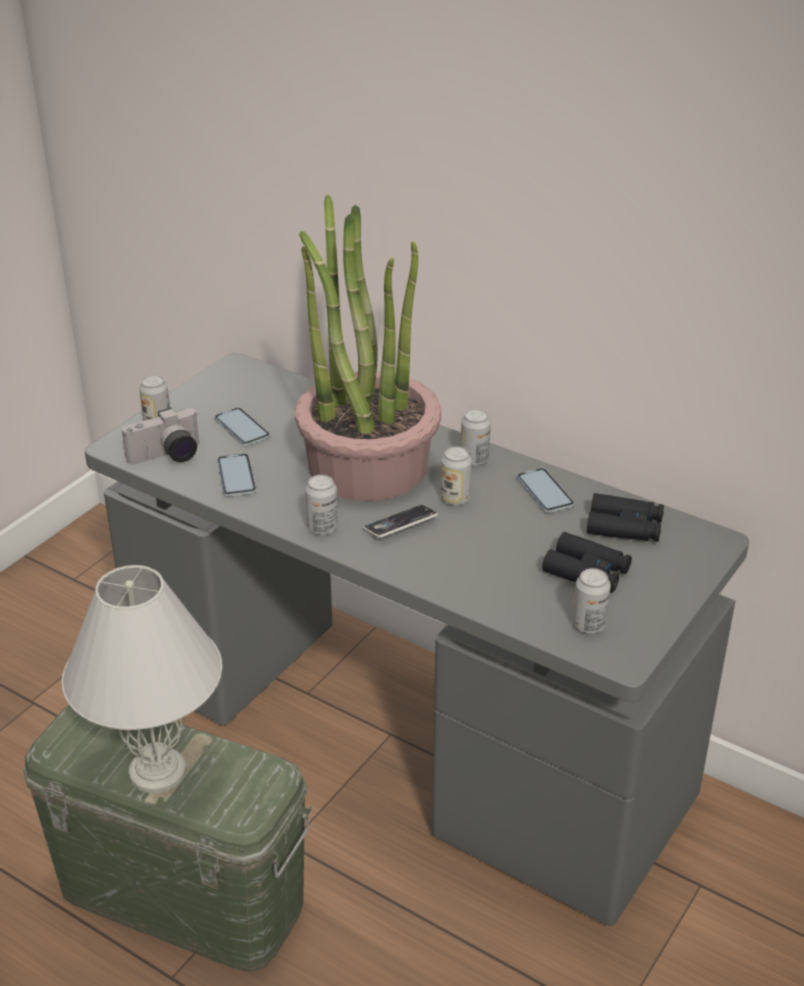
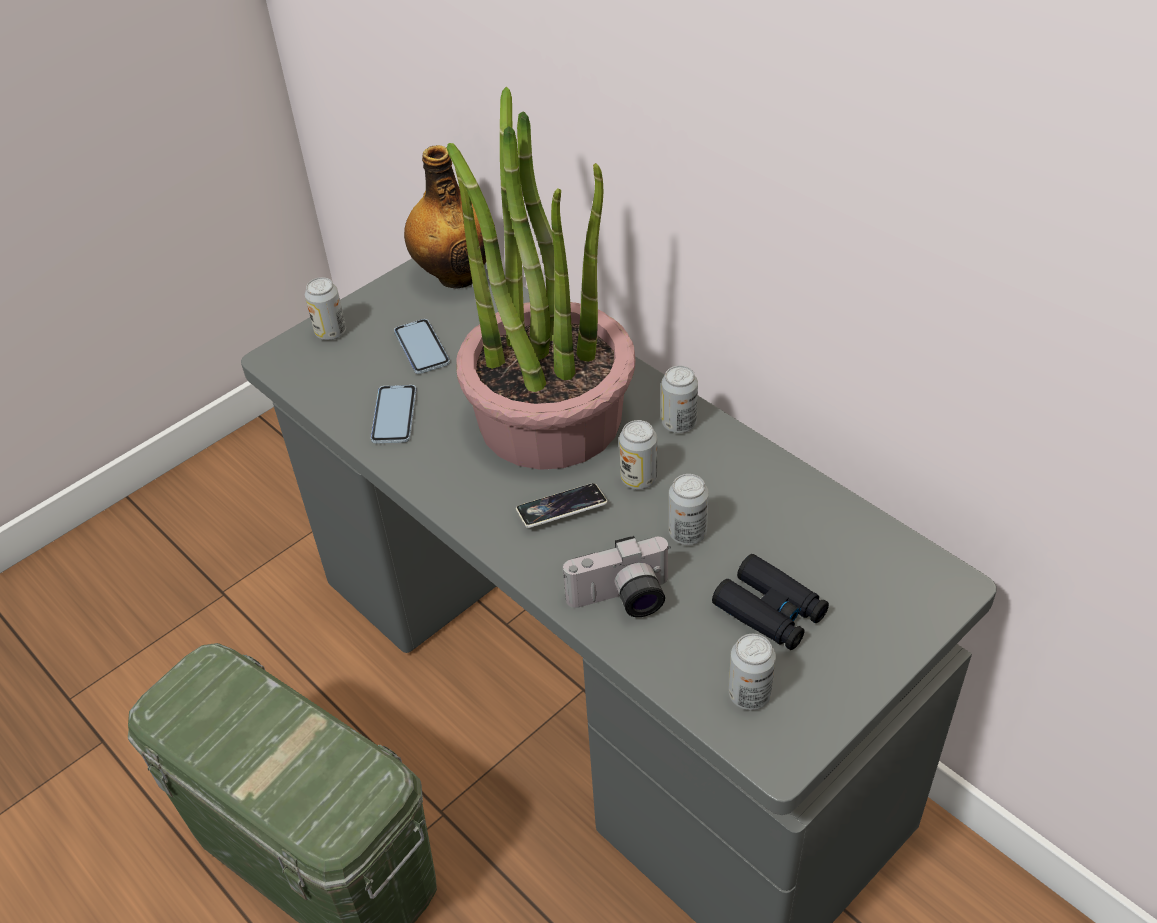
camera: 15 degrees right, 10 degrees up
(157, 772) = (256, 759): white table lamp -> none
(167, 457) = (326, 379): camera -> camera (622, 600)
(252, 375) = (456, 275): none -> bottle
(322, 528) = (469, 502): can -> can (687, 533)
(545, 492) = (751, 482): phone -> none
(624, 527) = (838, 548): black binoculars -> none

